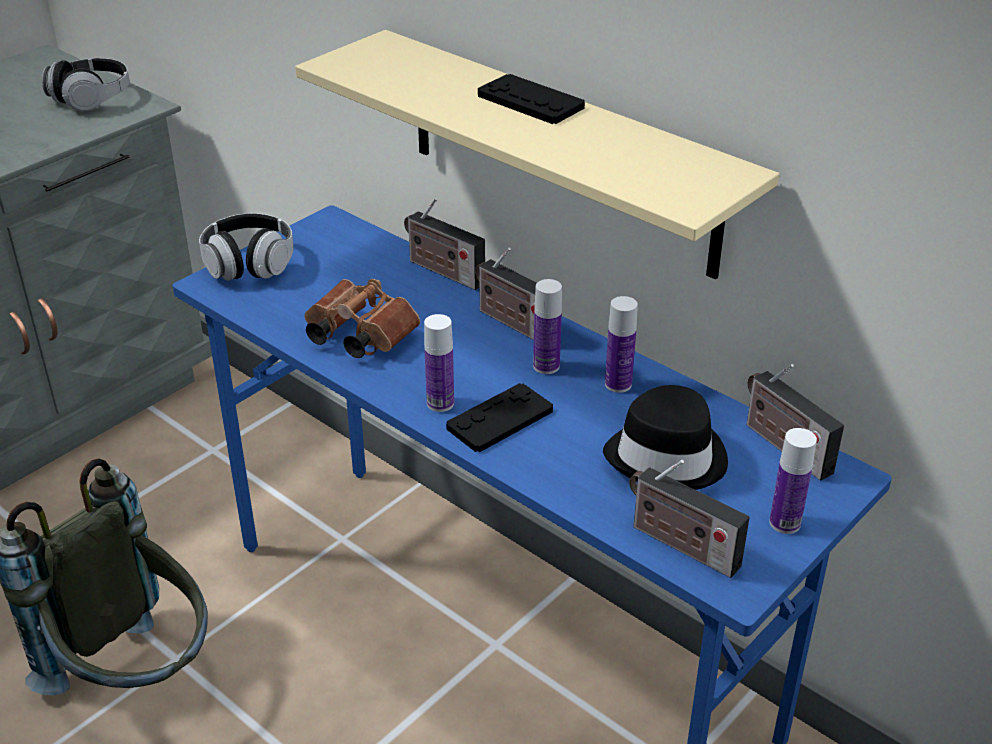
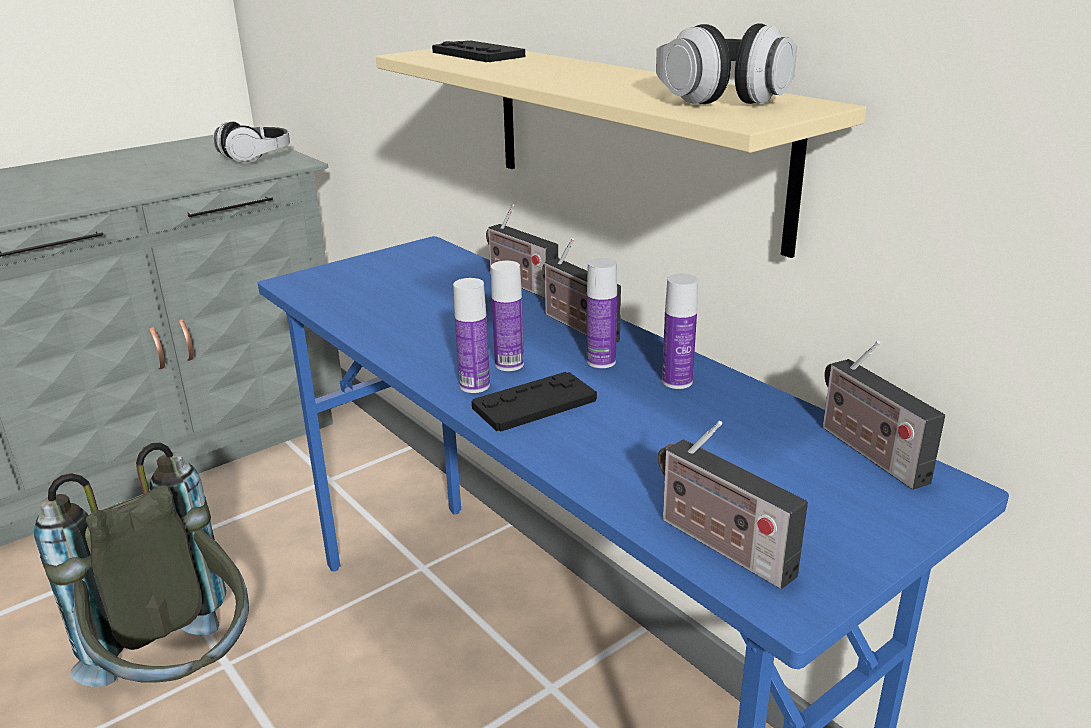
camera: 10 degrees right, 10 degrees down
(249, 264) = (337, 271): headphones -> headphones (722, 97)
(357, 336) = (412, 327): brown binoculars -> none
(530, 101) = (596, 70): black game controller -> black game controller (478, 54)
(668, 457) = (721, 452): black hat -> none
(784, 523) = (862, 532): bottle -> bottle (509, 364)

